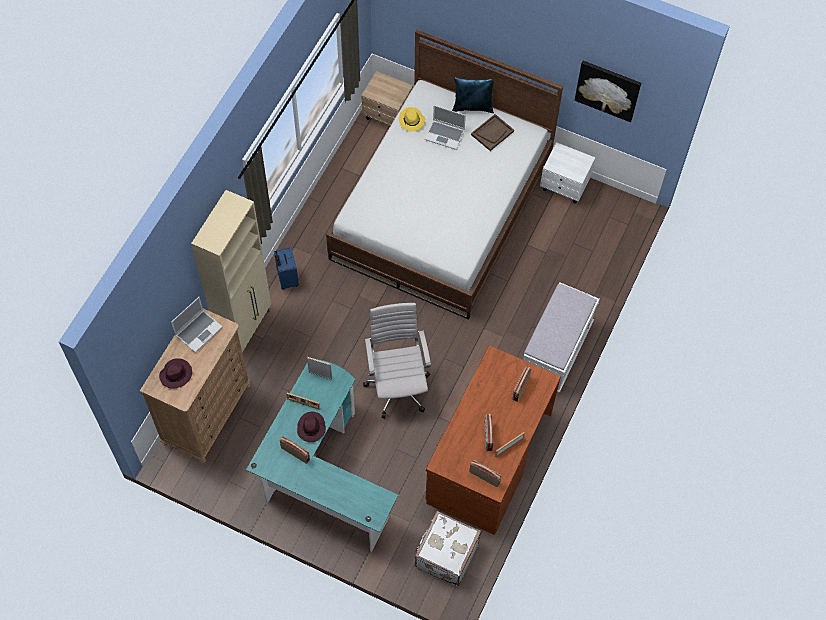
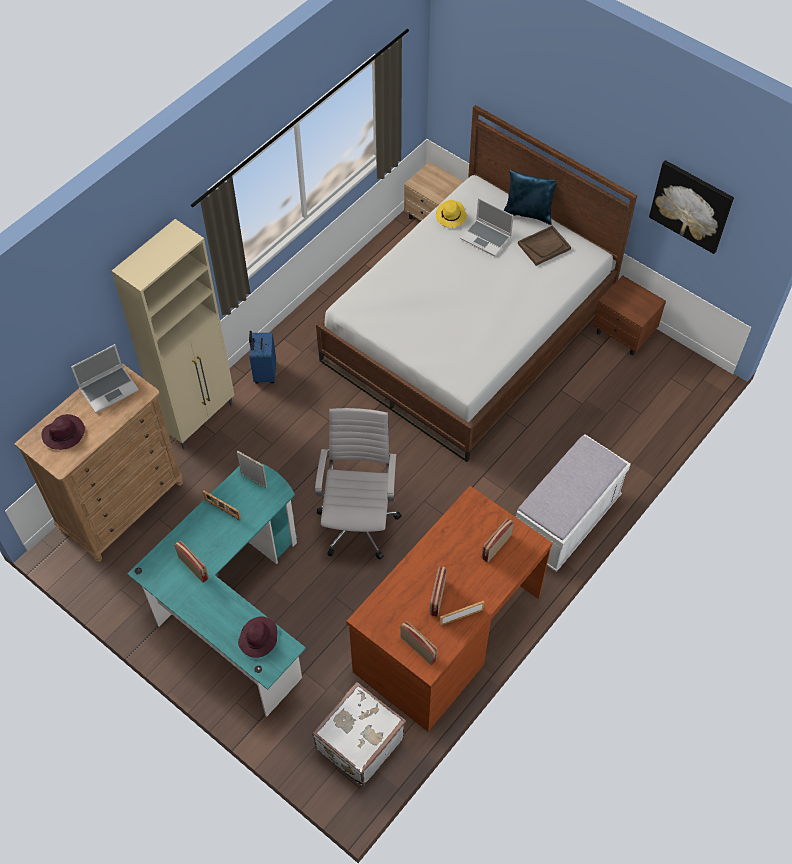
camera: 15 degrees right, 5 degrees down
(311, 428) = (223, 541): purple hat -> purple hat (258, 639)
(565, 186) = (624, 334): white nightstand -> brown nightstand

